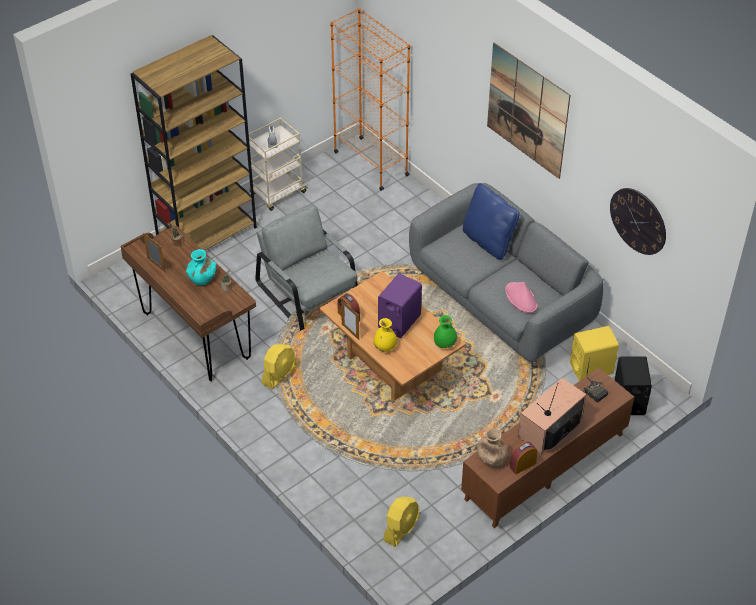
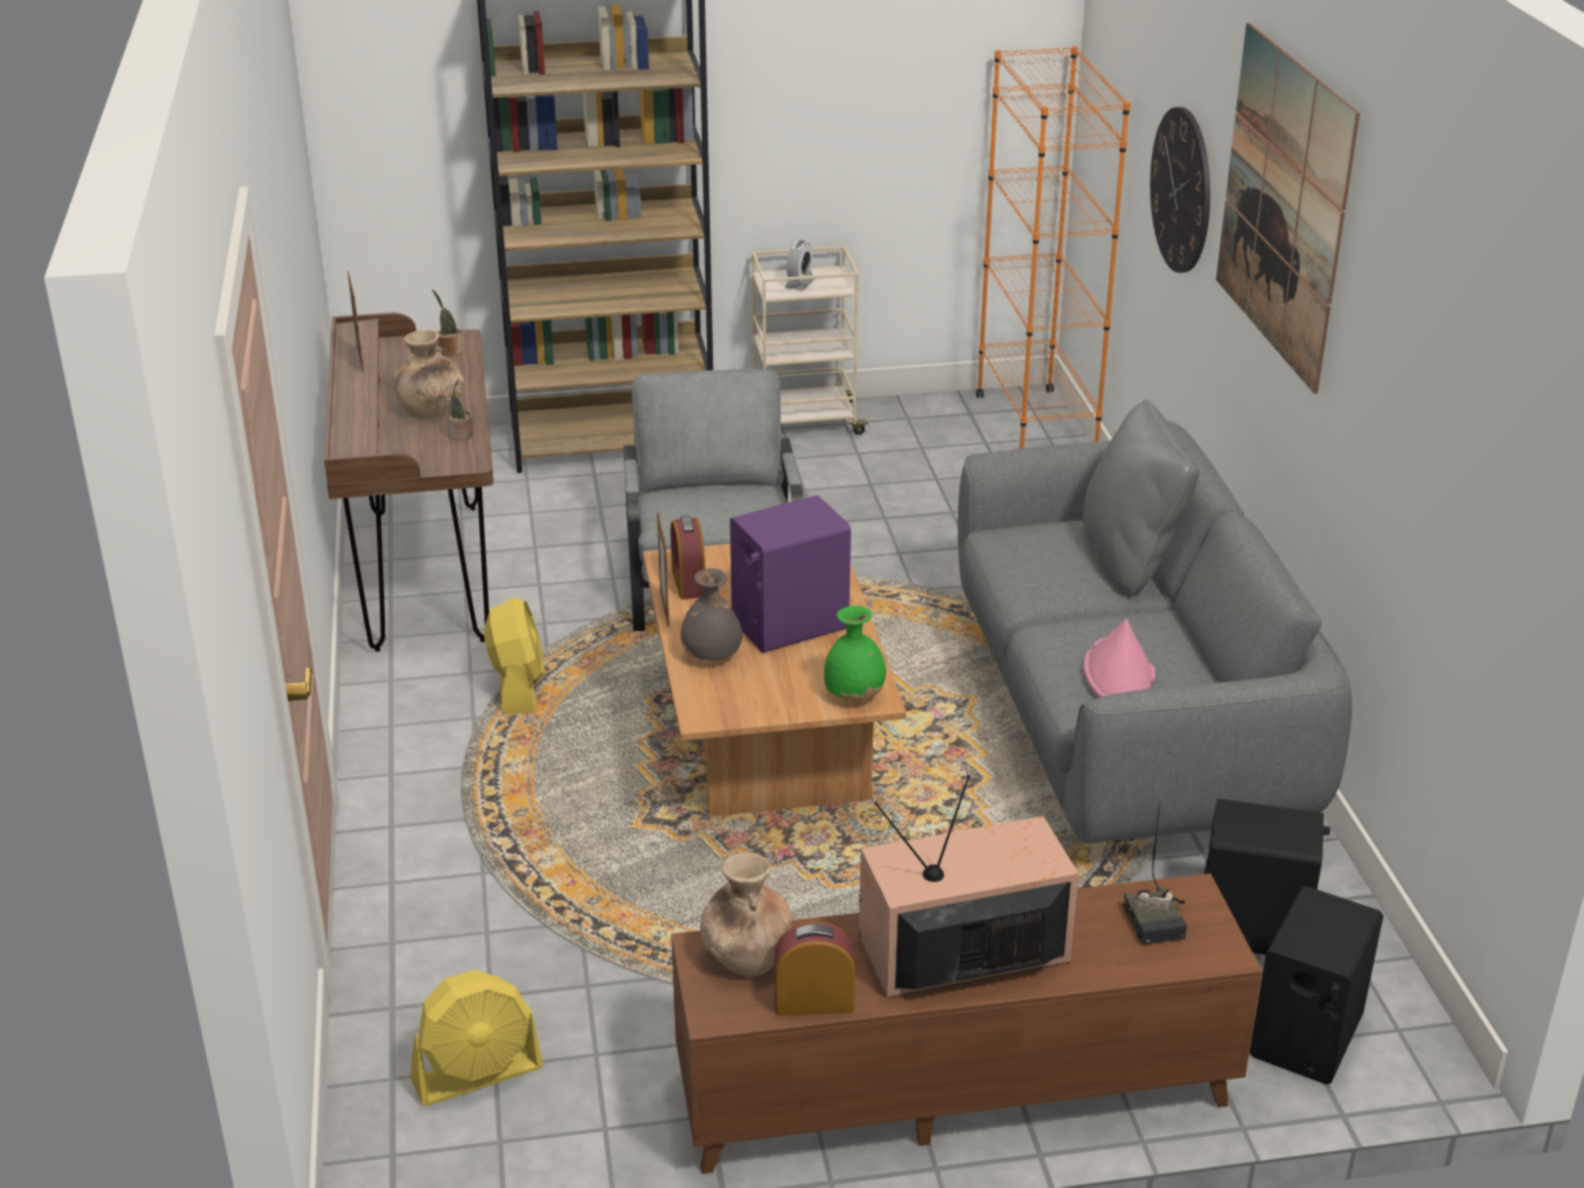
camera: 30 degrees right, 15 degrees down
(202, 279) = (431, 410): turquoise vase -> brown vase
(279, 374) = (518, 687): yellow fan -> yellow fan turned 75 degrees counterclockwise
(385, 347) = (712, 657): yellow vase -> grey vase
(488, 241) = (1131, 558): blue pillow -> grey pillow
(591, 368) = (1253, 930): yellow speaker -> black speaker
(638, 221) = (1449, 488): wall clock -> wall clock (1181, 190)

